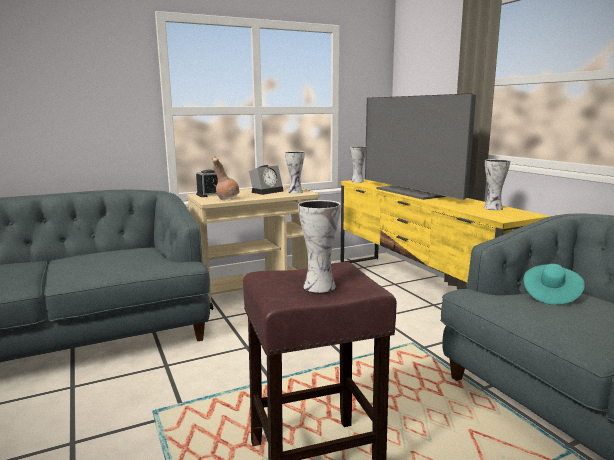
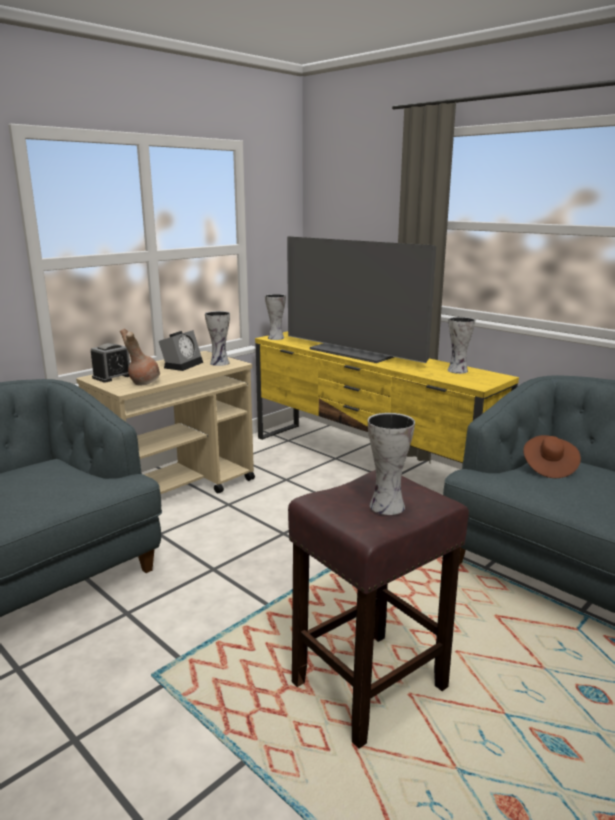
camera: 20 degrees left, 5 degrees up
(550, 295) = (548, 468): turquoise hat -> brown hat

